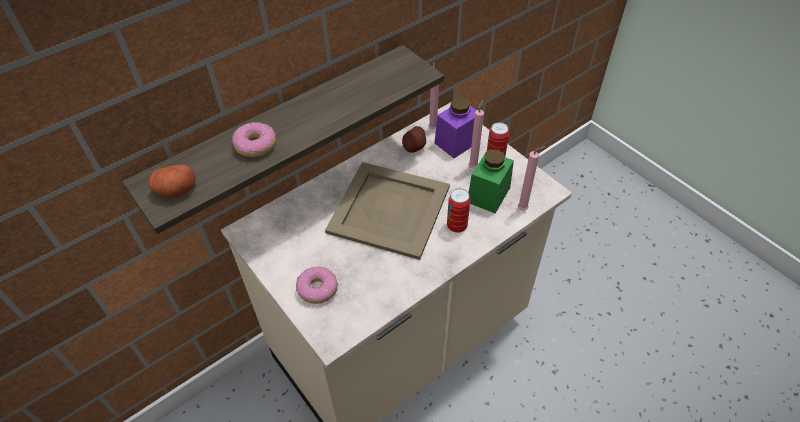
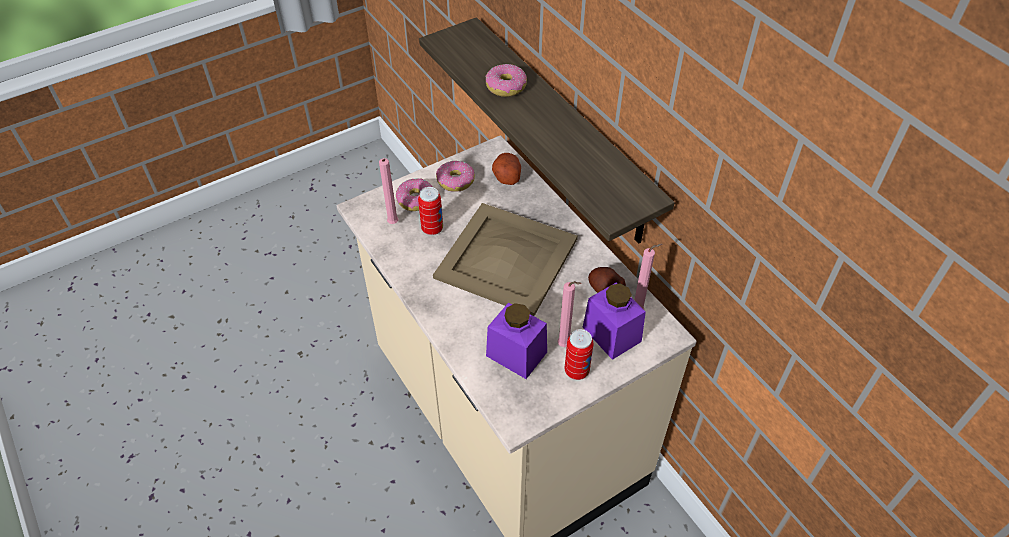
camera: 95 degrees right, 0 degrees up
(175, 190) = (458, 44): potato -> potato (506, 176)
(290, 258) = (456, 181): none -> donut
(457, 226) = (473, 316): can -> can (432, 229)
(488, 194) = (516, 354): green jar -> purple jar
(524, 209) = (488, 387): pink candle -> pink candle (392, 224)

